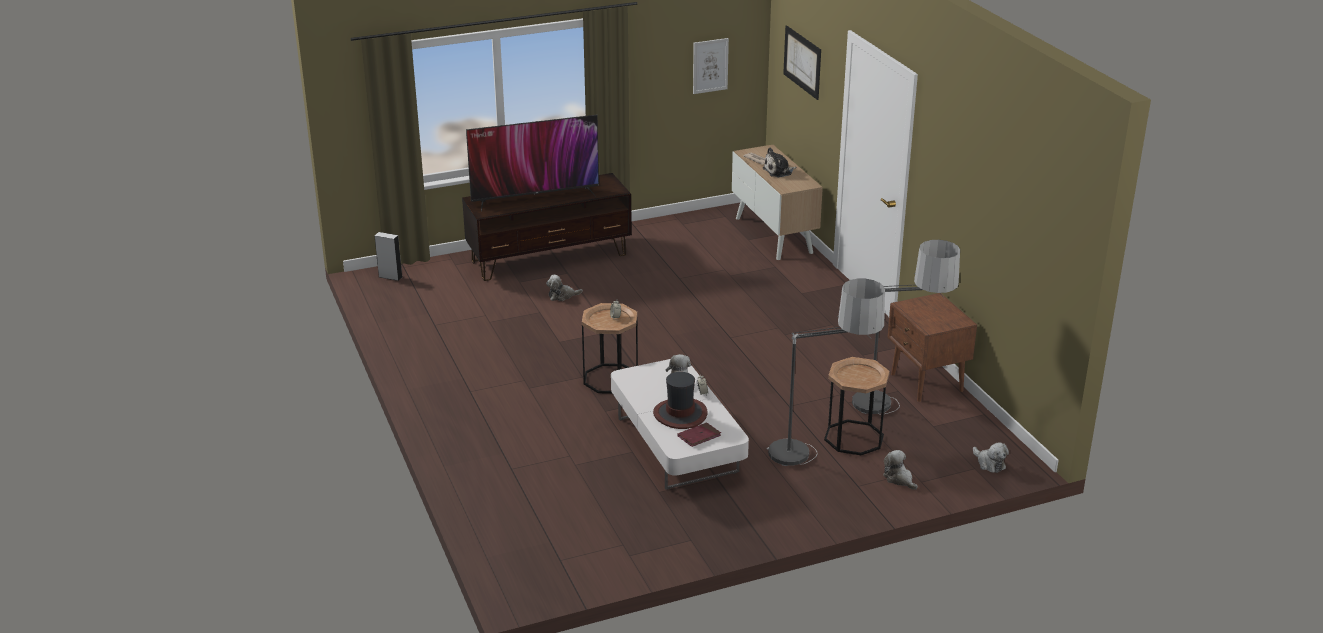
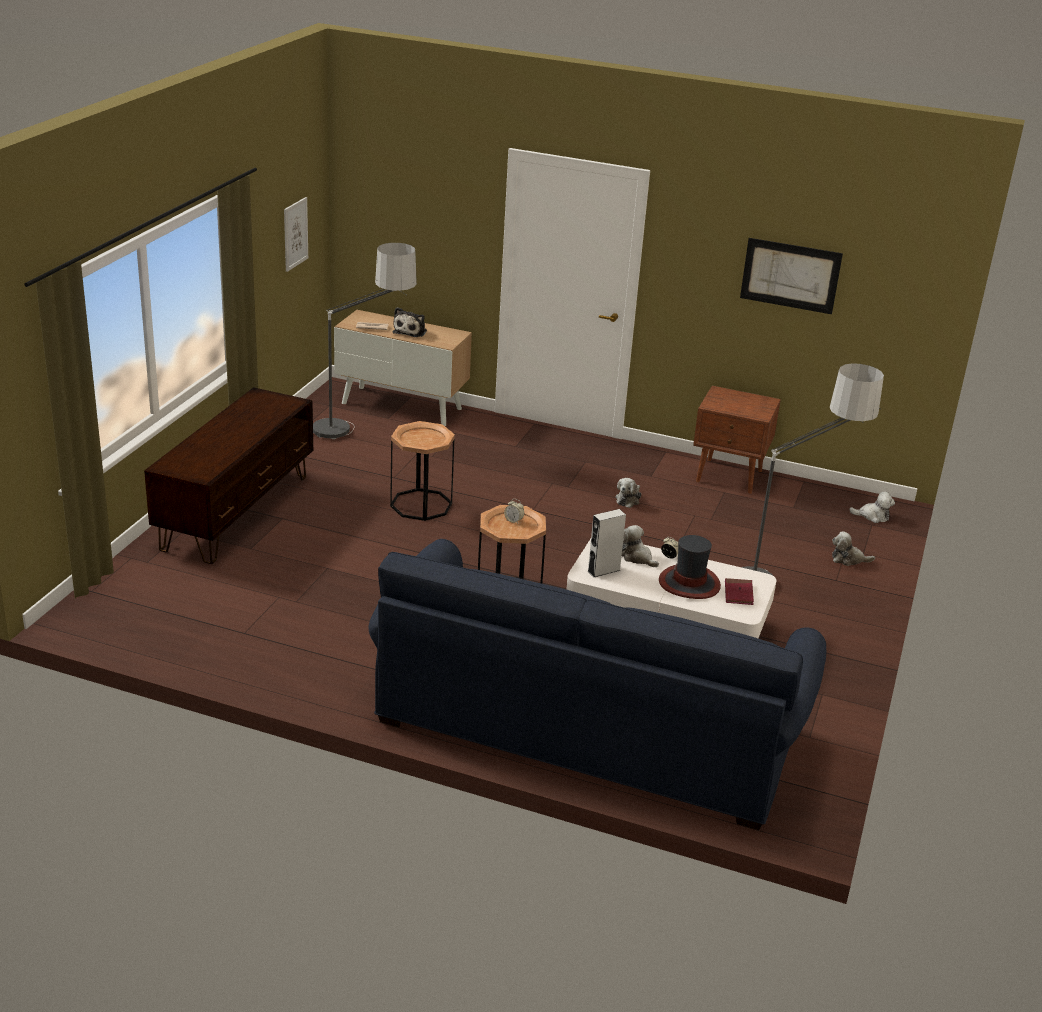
camera: 50 degrees left, 0 degrees up
(390, 277) = (95, 608): grey speaker -> grey speaker (603, 570)
(514, 469) = (586, 725): none -> blue sofa
(535, 197) = (224, 439): television -> none
(562, 296) = (319, 542): plush toy -> plush toy (628, 500)
(802, 62) = (410, 203): picture -> picture (790, 275)
(854, 438) = (765, 544): brown side table -> brown side table (421, 505)
(895, 417) = (761, 514): floor lamp -> floor lamp (361, 432)

